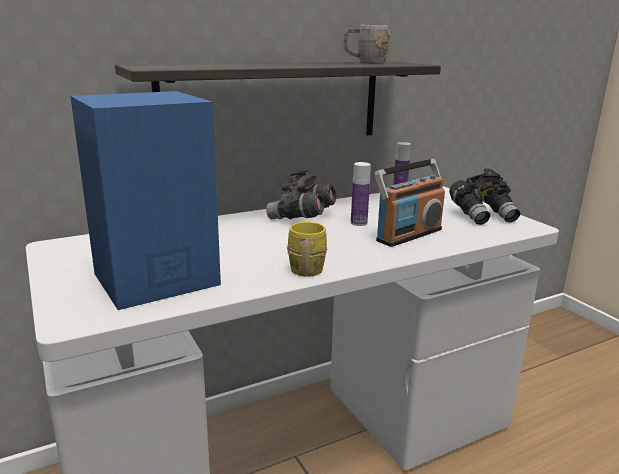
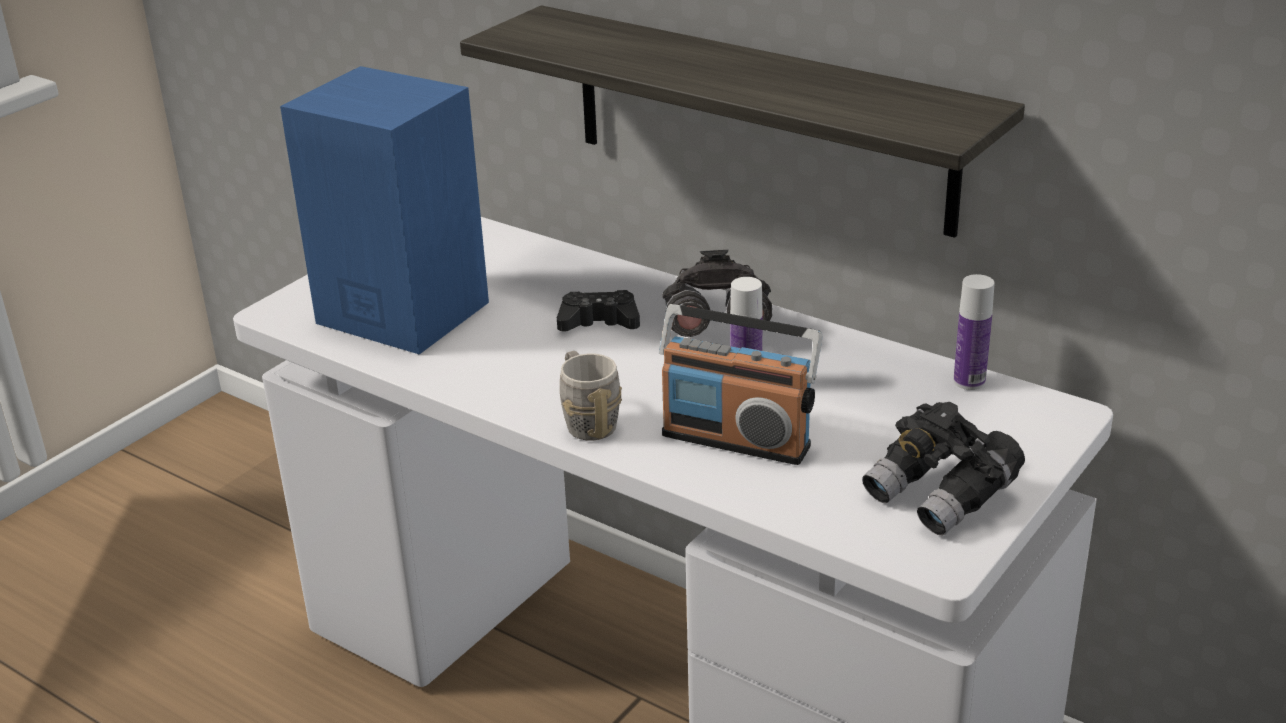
camera: 65 degrees right, 10 degrees up
(256, 235) = (599, 322): none -> black game controller
(307, 266) = (523, 391): yellow mug -> none
(365, 62) = (882, 97): grey mug -> grey mug (587, 421)

